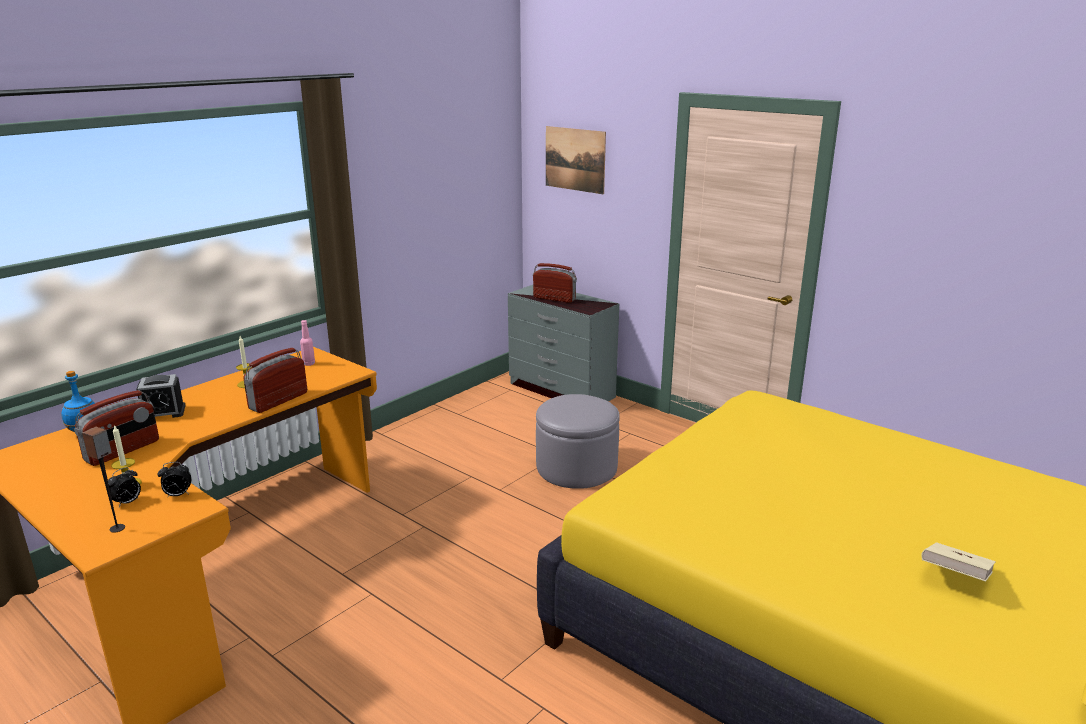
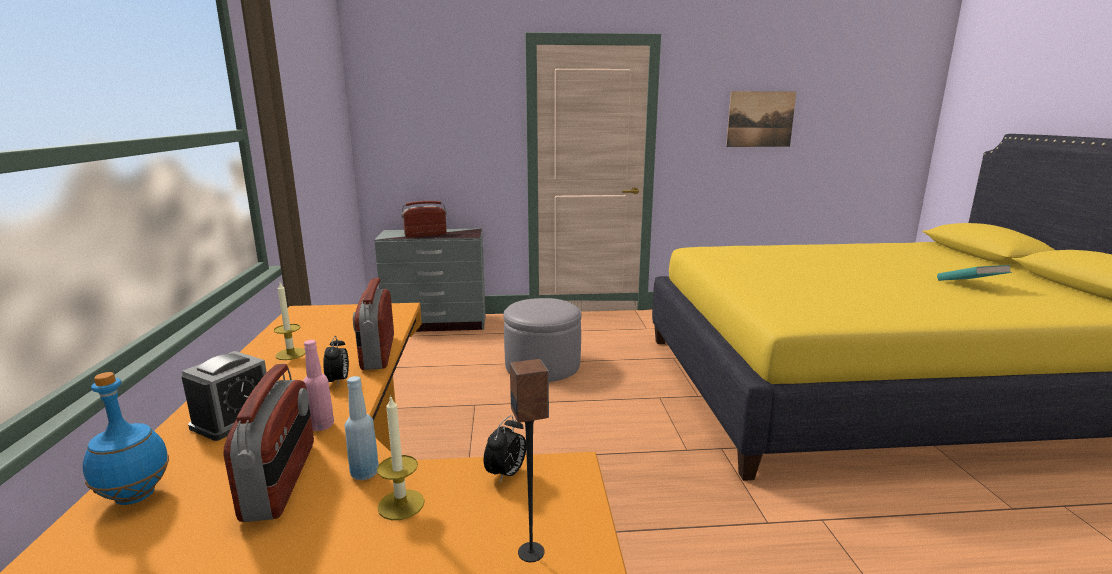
camera: 45 degrees left, 5 degrees down
(127, 502) = (460, 520): alarm clock -> alarm clock (338, 381)
(145, 464) = (364, 473): none -> blue bottle
(309, 364) = (325, 318): pink bottle -> pink bottle (321, 426)
(575, 159) = (417, 102): picture -> picture (760, 119)
(954, 577) = (970, 285): beige book -> turquoise book

